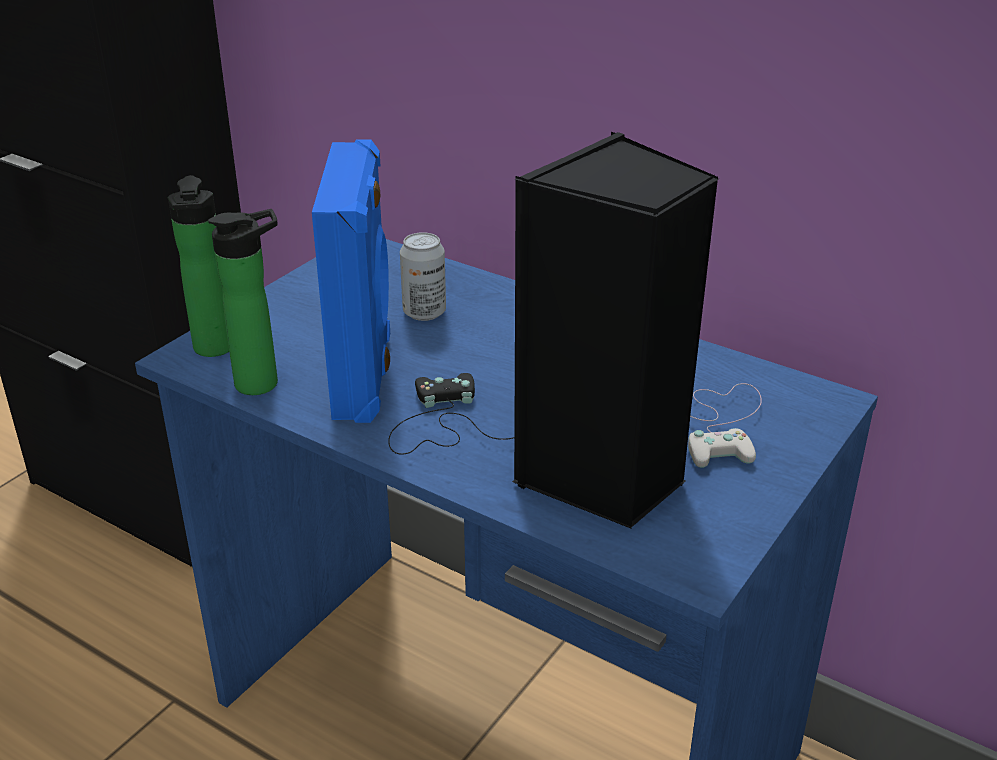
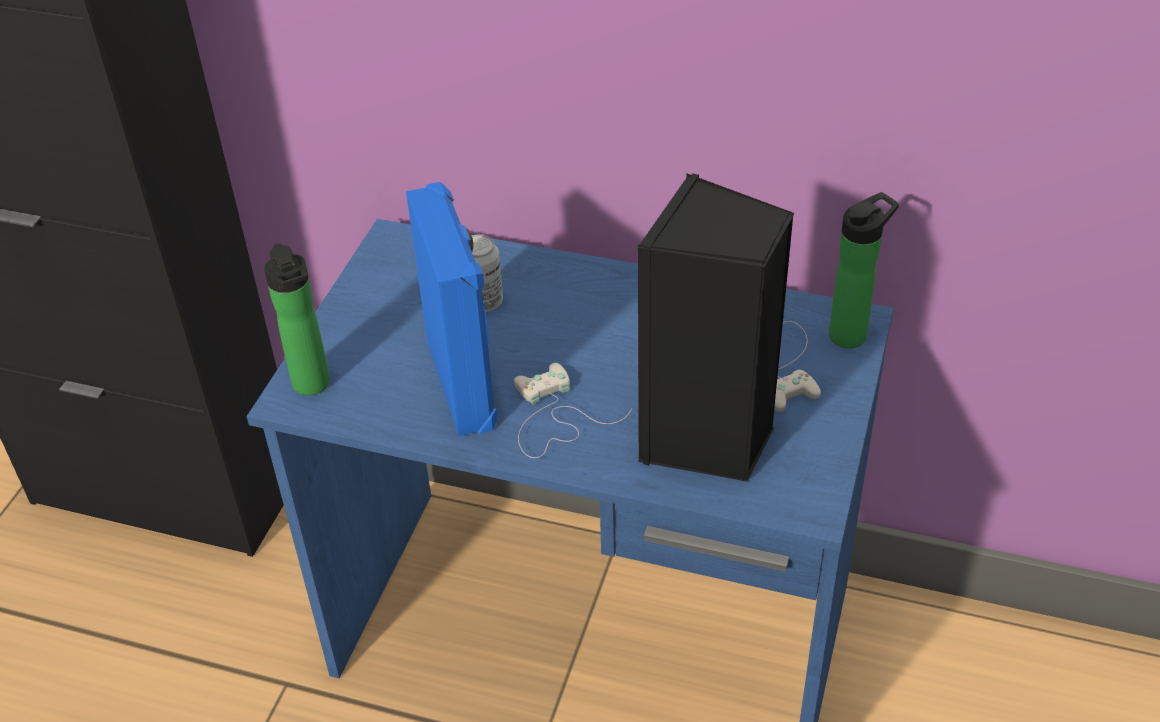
camera: 15 degrees left, 10 degrees up
(263, 382) = (377, 411): bottle -> bottle (852, 333)
(443, 423) = (554, 417): black game controller -> white game controller

